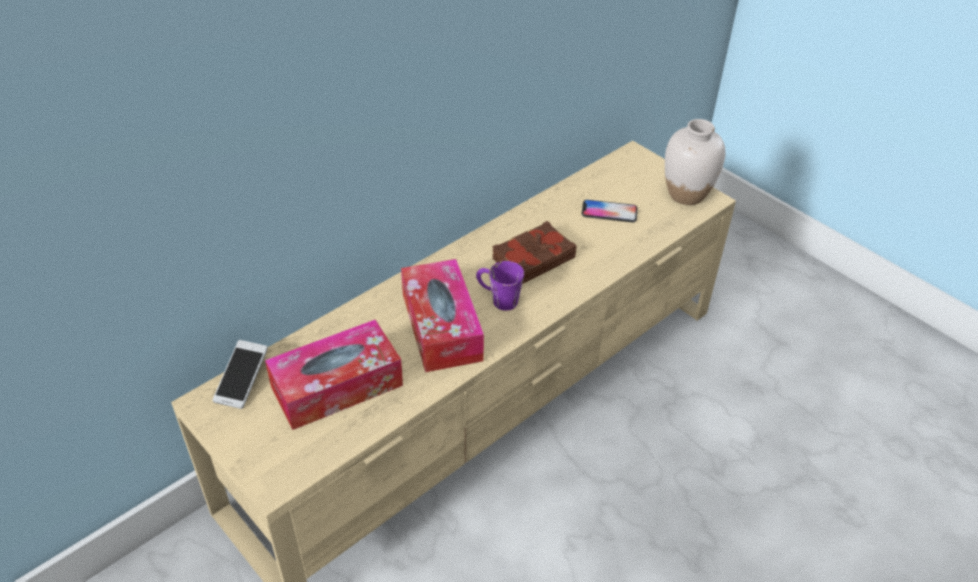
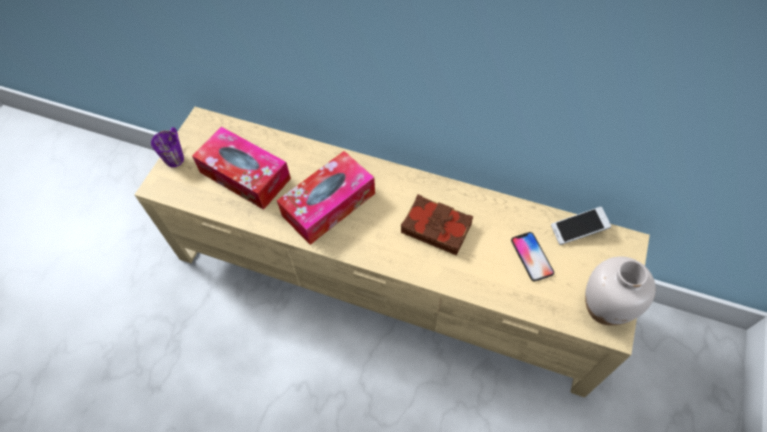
camera: 65 degrees right, 15 degrees up
(242, 381) = (225, 128): phone -> phone (578, 230)
(497, 299) = (377, 225): purple mug -> purple mug (176, 154)

